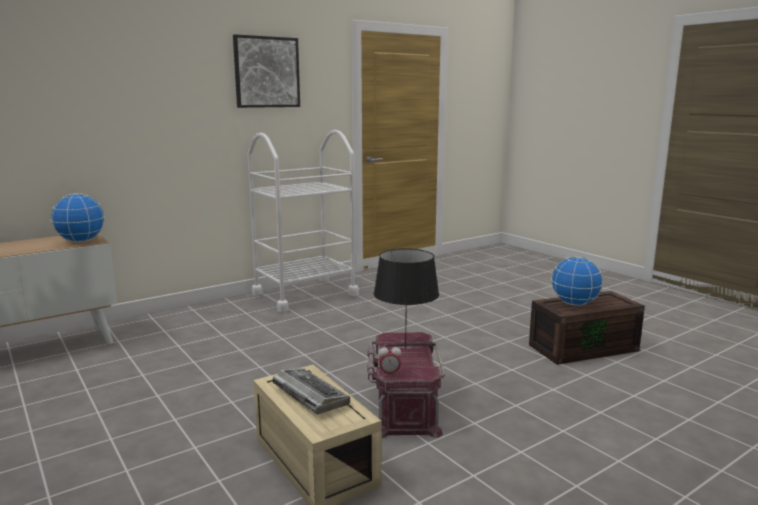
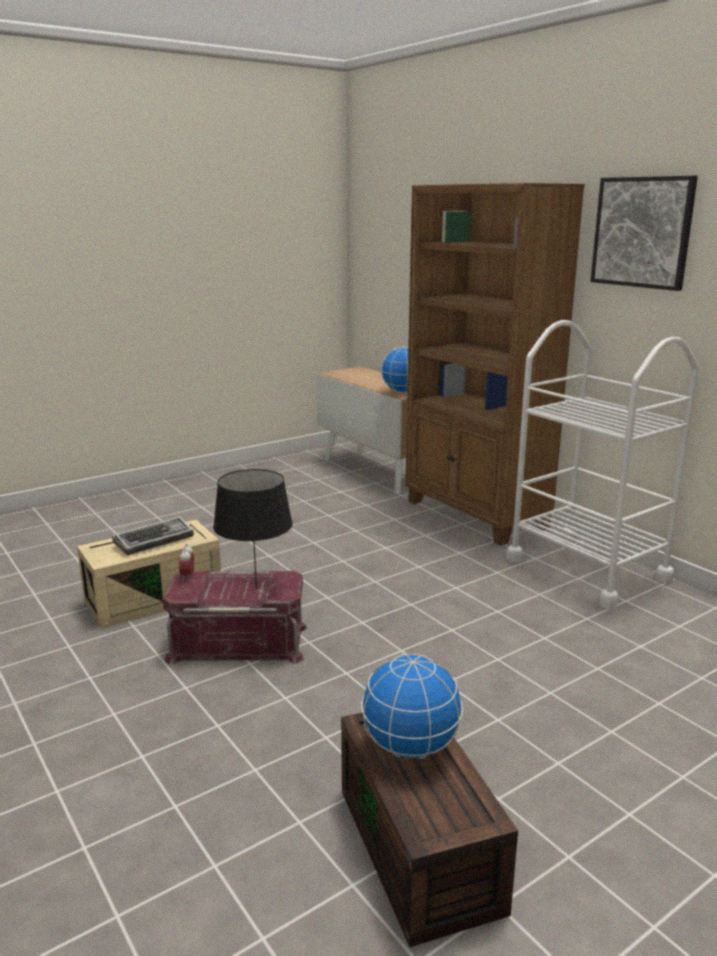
camera: 90 degrees right, 5 degrees up
(192, 316) = (476, 515): none -> brown bookcase

